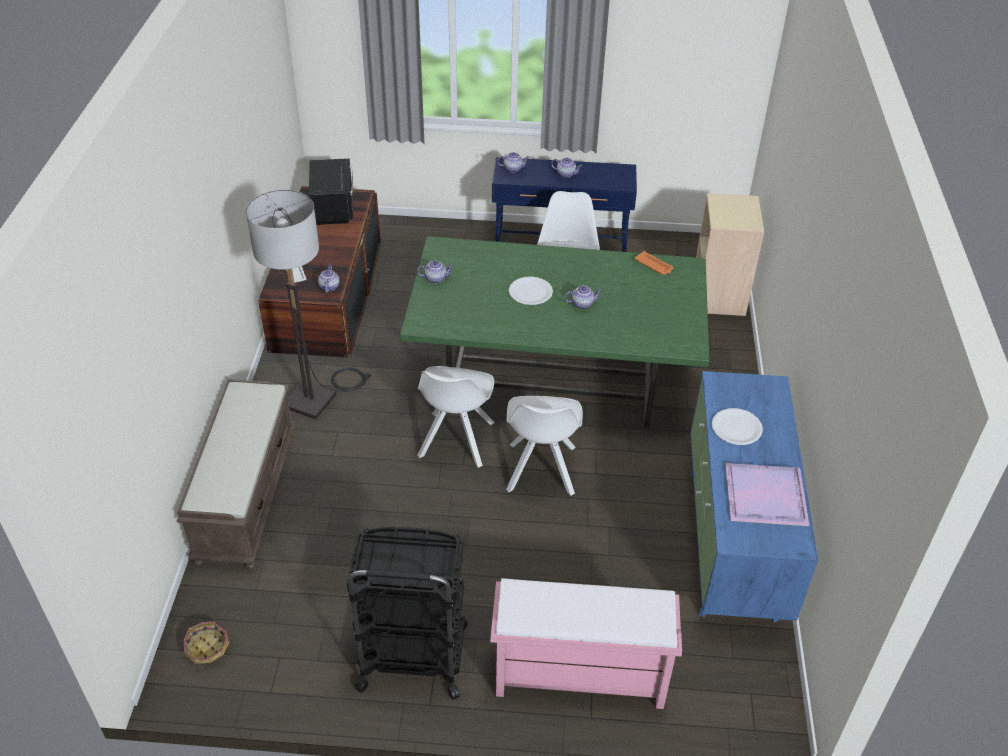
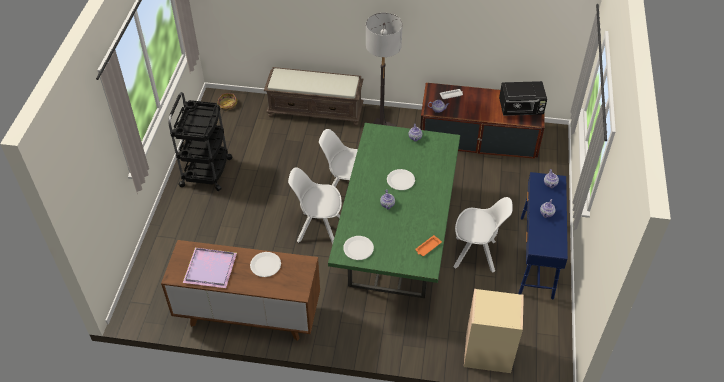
camera: 95 degrees right, 5 degrees up
(578, 676) = (179, 233): pink bench -> none
(674, 330) = (358, 248): none -> white plate
(733, 543) = (248, 315): blue dresser -> brown dresser

